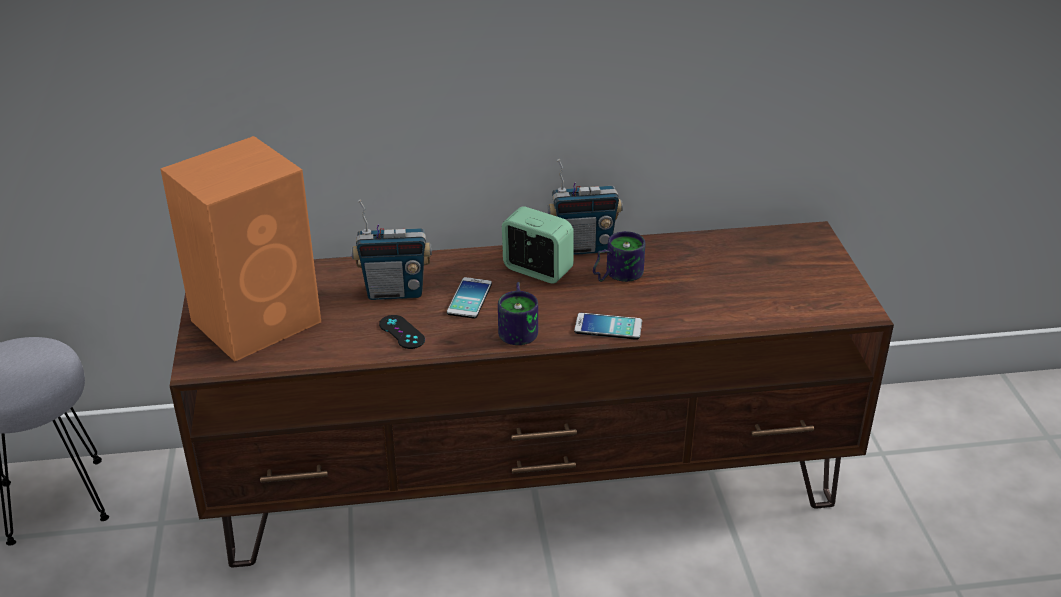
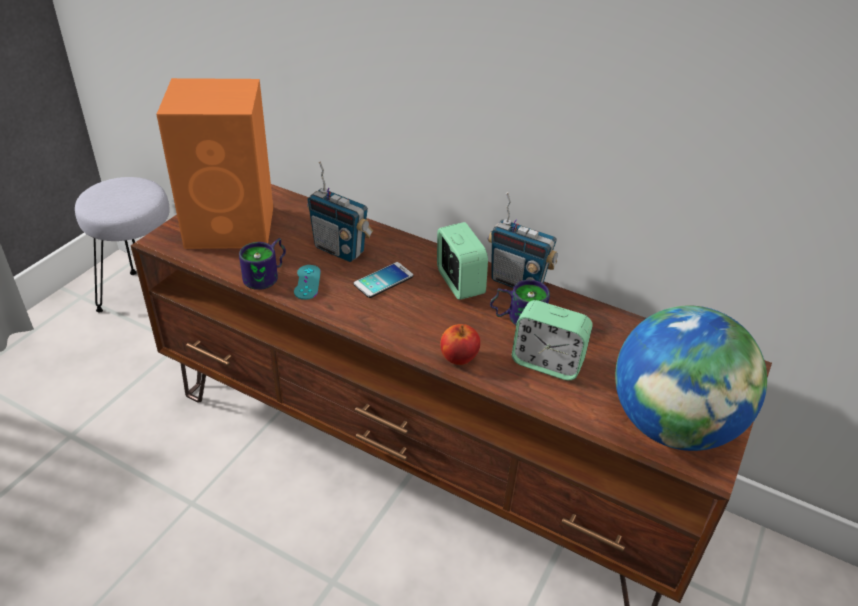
camera: 35 degrees right, 5 degrees up
(402, 332) = (307, 282): black game controller -> turquoise game controller
(520, 328) = (391, 322): mug -> mug (268, 276)
(608, 327) = (458, 358): phone -> apple
(678, 297) = (547, 363): none -> alarm clock
(810, 296) = (672, 425): none -> globe

